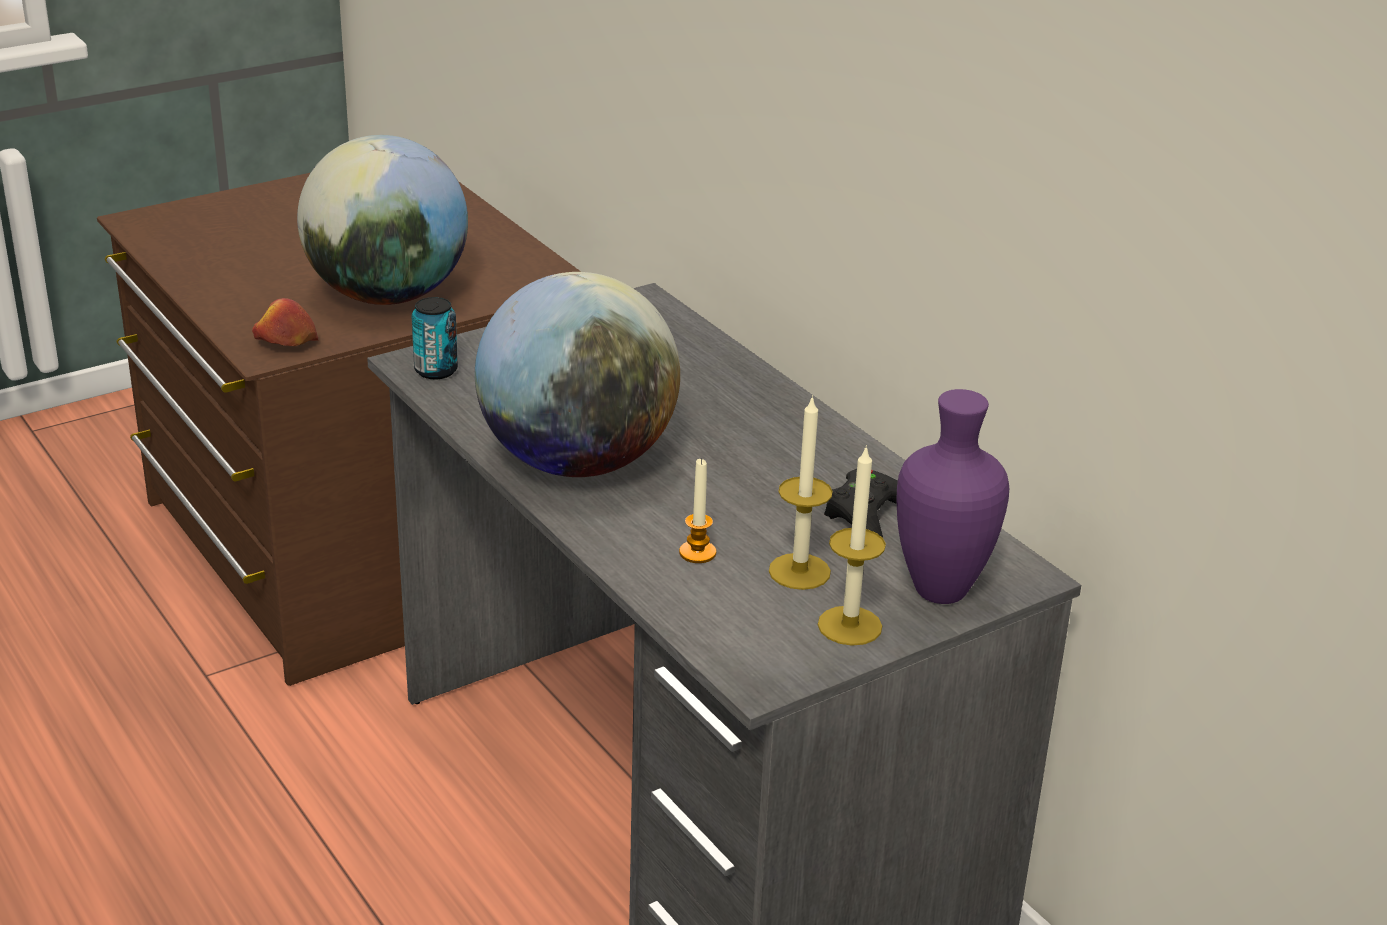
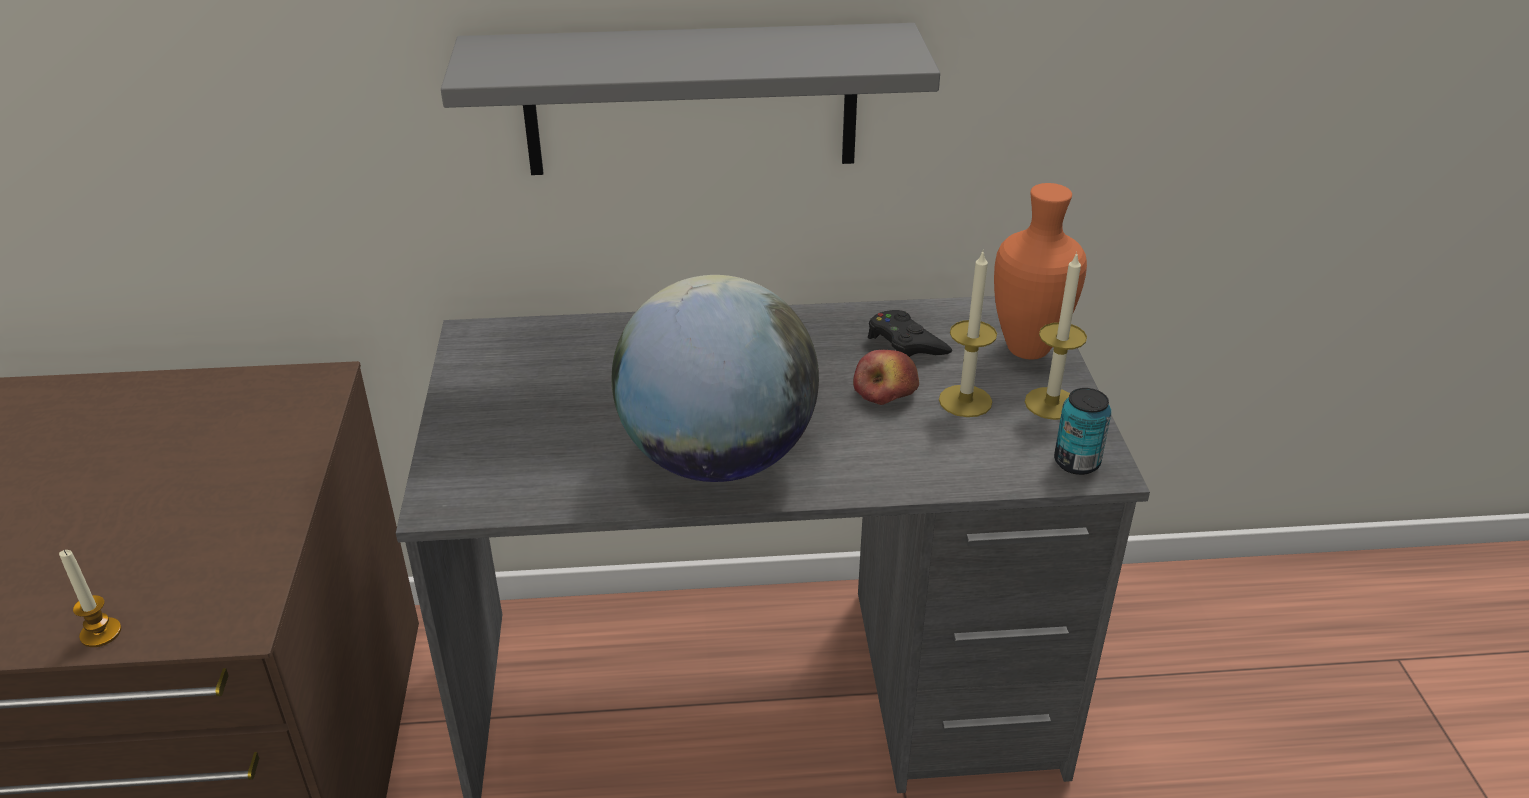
camera: 60 degrees left, 5 degrees up
(285, 342) = (229, 599): apple -> apple (886, 392)
(387, 296) = (219, 495): globe -> none
(436, 370) = (473, 493): can -> can (1076, 462)
(697, 553) = (907, 441): candle -> candle (101, 633)
(837, 164) = (691, 100): none -> grey shelf
(941, 589) = (1025, 348): purple vase -> orange vase

